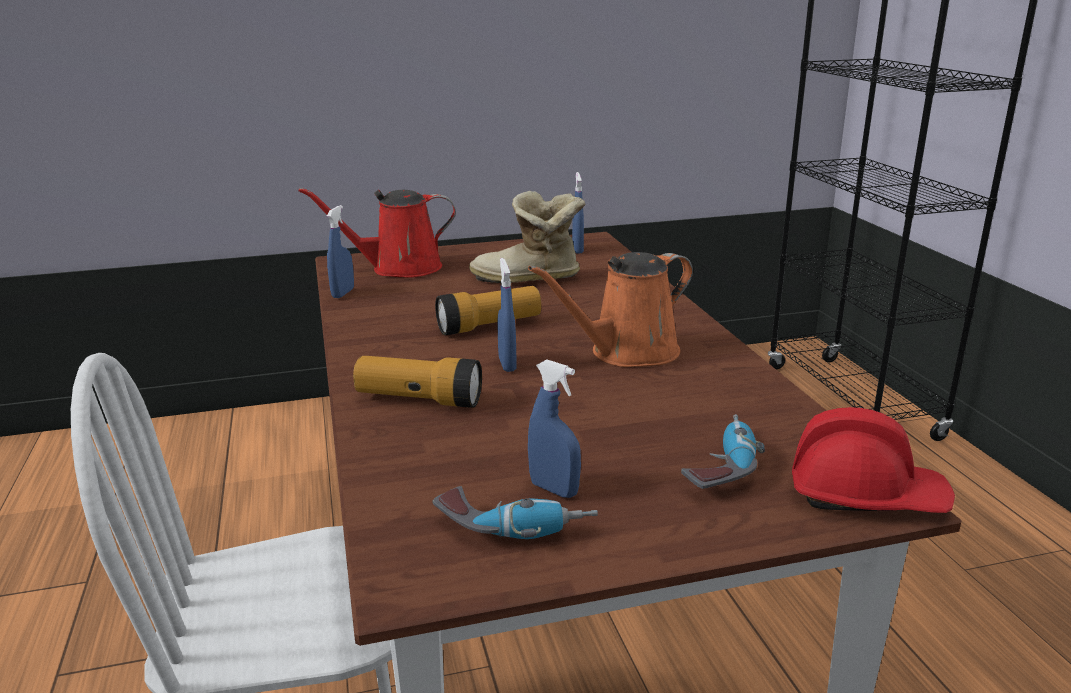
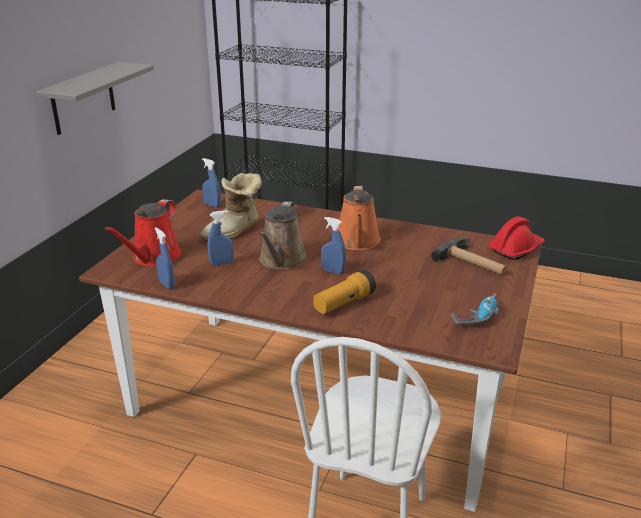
camera: 55 degrees left, 5 degrees up
(489, 326) = (281, 261): flashlight -> brown watering can
(541, 78) = (83, 98): none -> grey shelf
(554, 489) = (457, 299): blue spray bottle -> blue spray bottle (221, 263)
(721, 465) = (473, 263): power drill -> hammer

